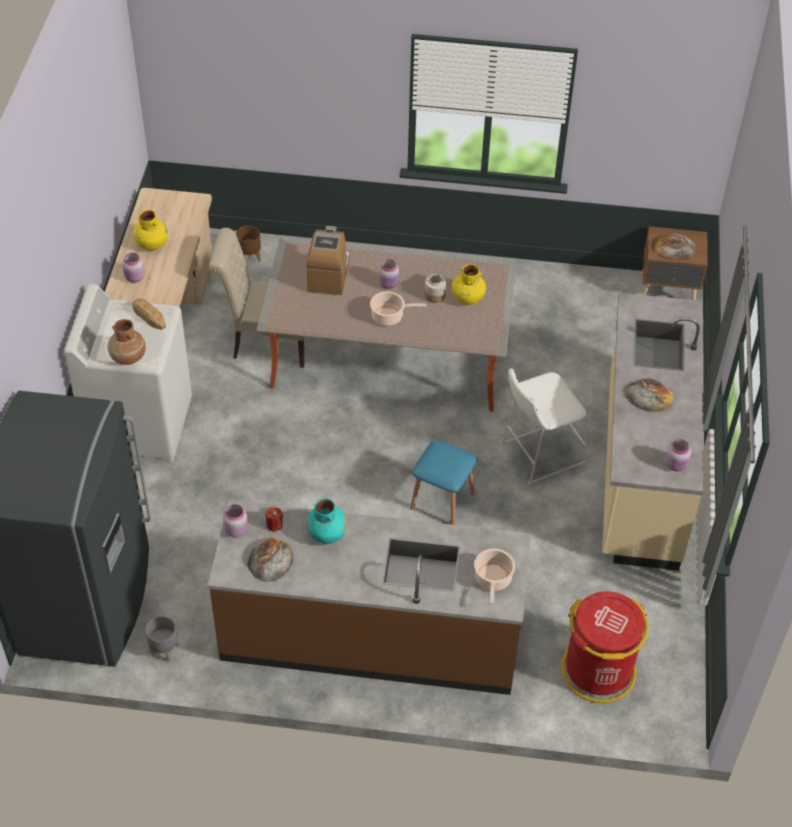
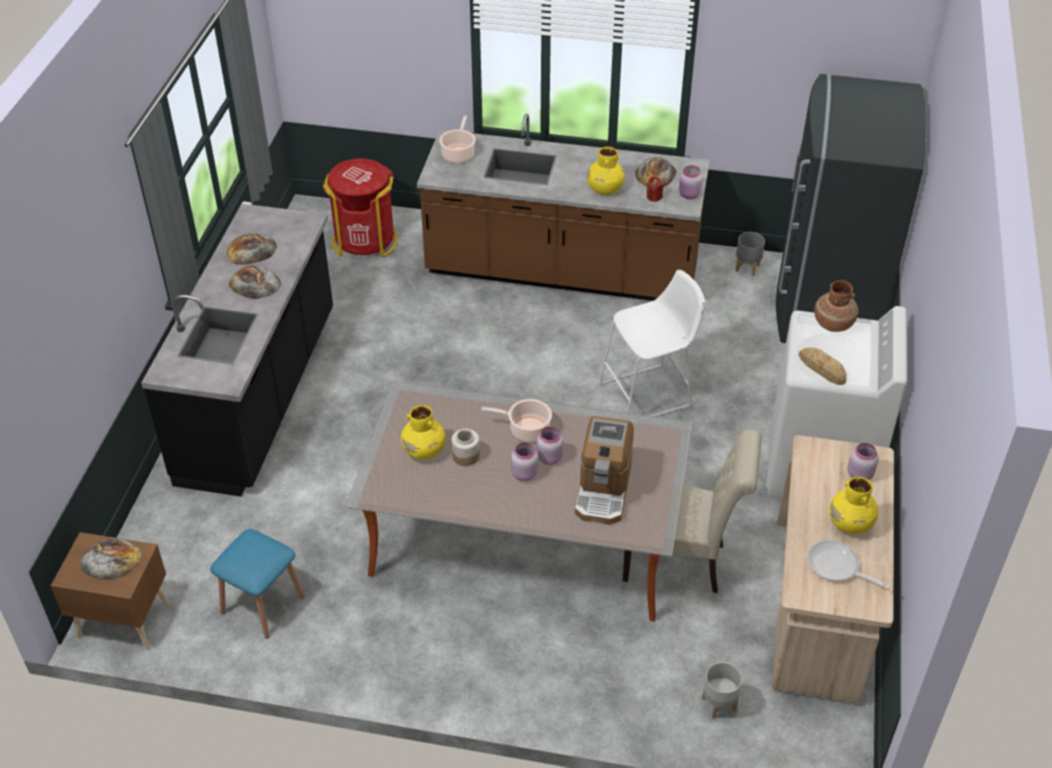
camera: 175 degrees left, 5 degrees down
(169, 217) = (837, 567): none -> frying pan
(249, 258) = (718, 704): brown planter -> grey planter
(327, 533) = (604, 189): turquoise vase -> yellow vase
(442, 500) = (480, 375): blue stool -> blue stool (262, 604)
(539, 454) = (365, 416): white stool -> white stool (649, 394)
(639, 469) = (260, 397): beige counter -> black counter
(668, 432) = (251, 250): none -> bread
(676, 465) = (256, 223): pink jar -> pink jar (548, 457)

